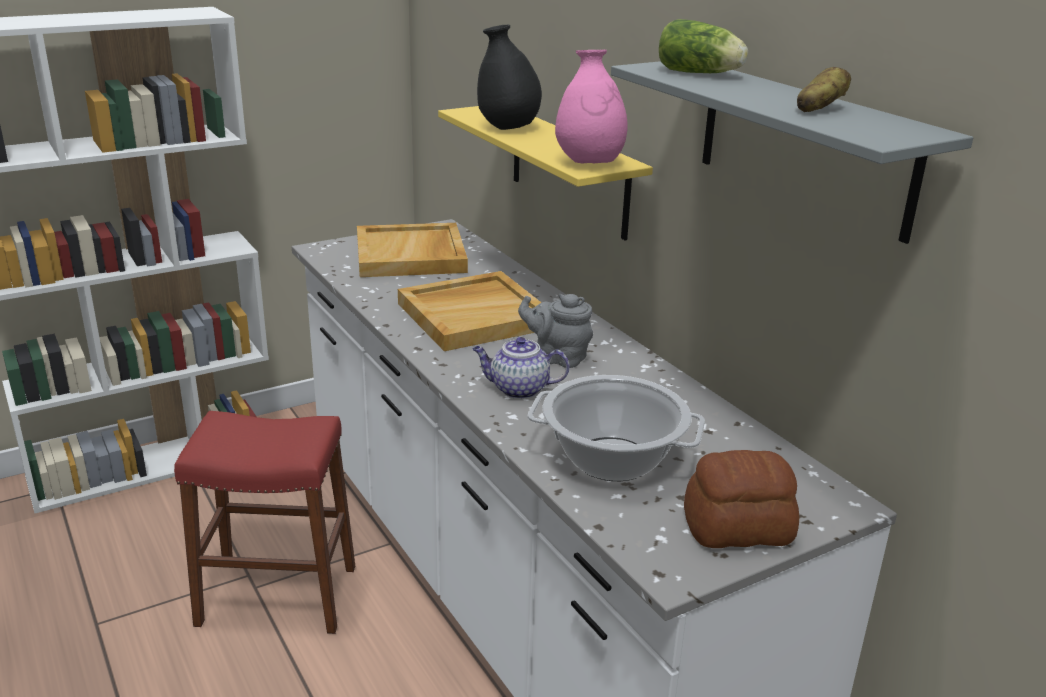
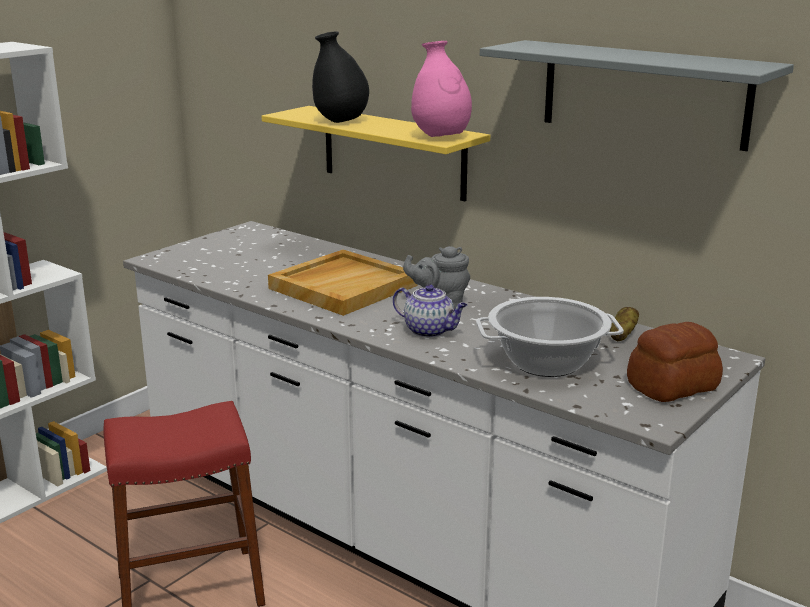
camera: 20 degrees left, 5 degrees down
(411, 255) = (243, 252): beige tray -> none
(518, 389) = (430, 331): teapot -> teapot turned 135 degrees counterclockwise
(701, 73) = (554, 47): lettuce -> none
(818, 109) = (675, 59): potato -> potato (622, 335)

